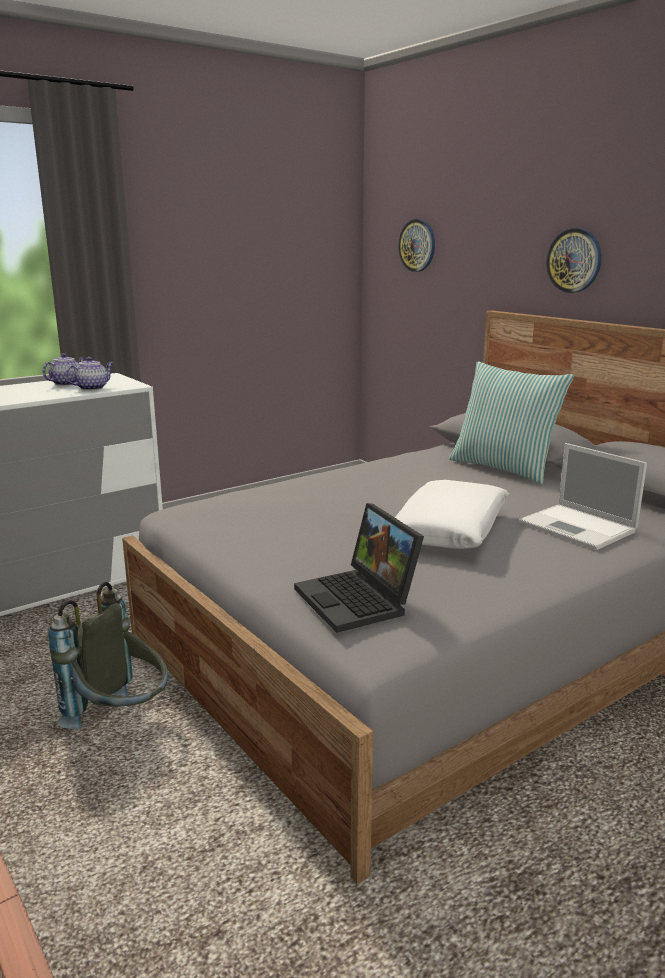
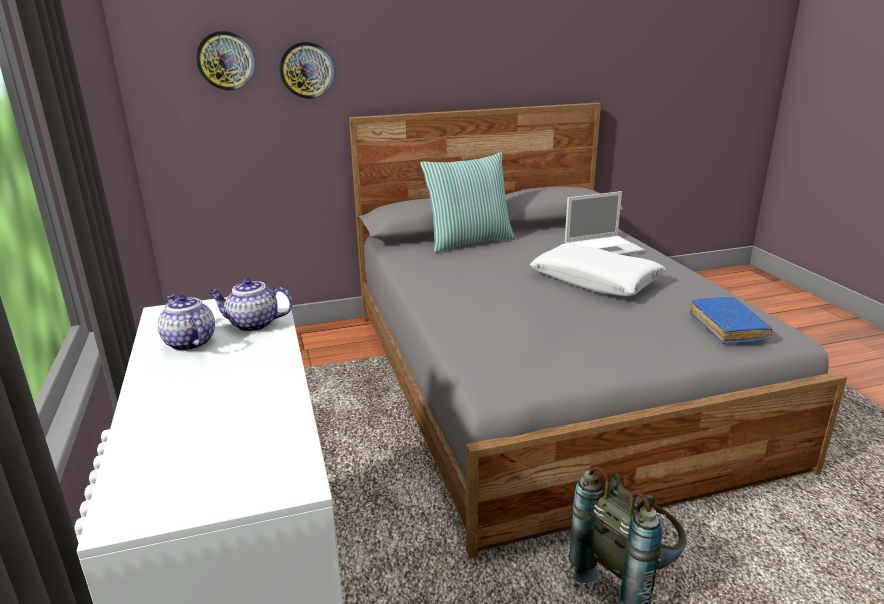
camera: 70 degrees left, 5 degrees up
(92, 388) = (252, 324): teapot -> teapot turned 60 degrees counterclockwise
(359, 600) = (727, 327): laptop -> blue book
(574, 260) = (428, 63): wall clock -> wall clock (306, 70)

